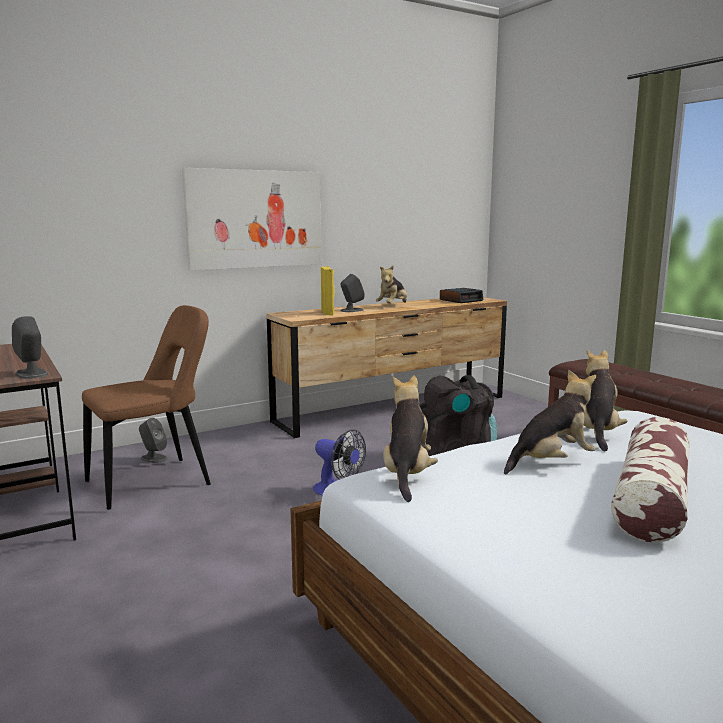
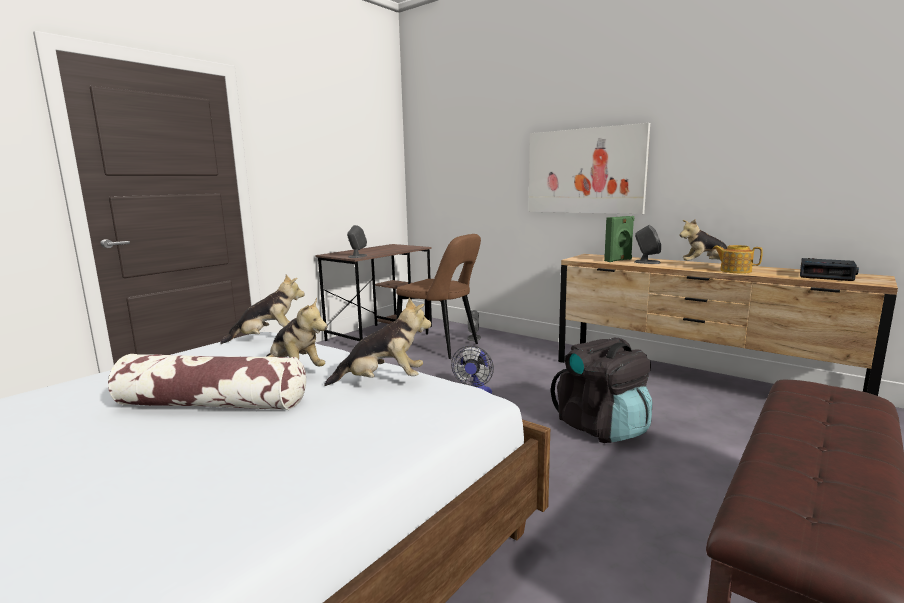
camera: 70 degrees right, 0 degrees up
(328, 313) = (618, 260): yellow speaker -> green speaker
(421, 306) = (735, 271): none -> teapot

